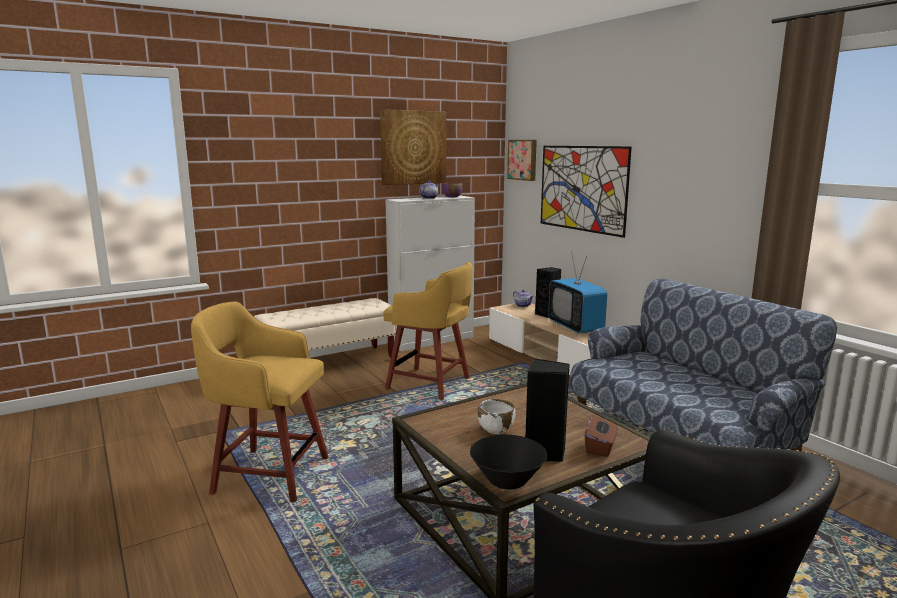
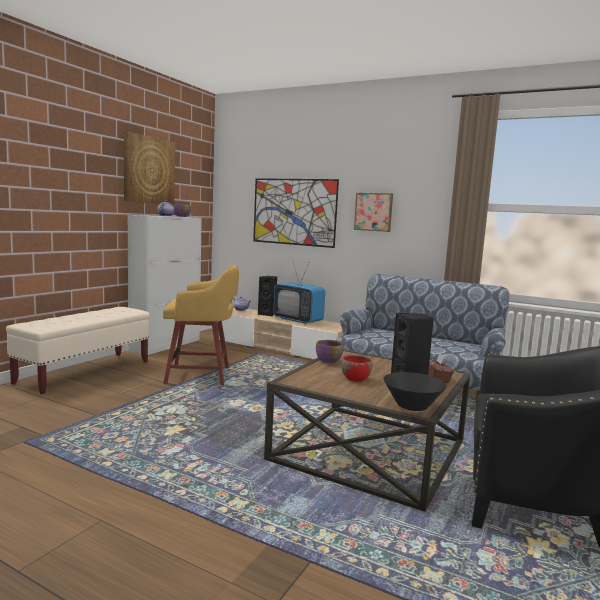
camera: 30 degrees left, 5 degrees down
(268, 474) = (121, 466): yellow stool -> none
(496, 429) = (355, 379): white bowl -> red bowl
(498, 398) = (328, 361): none -> purple bowl
(523, 159) = (234, 190): picture -> picture (373, 212)

